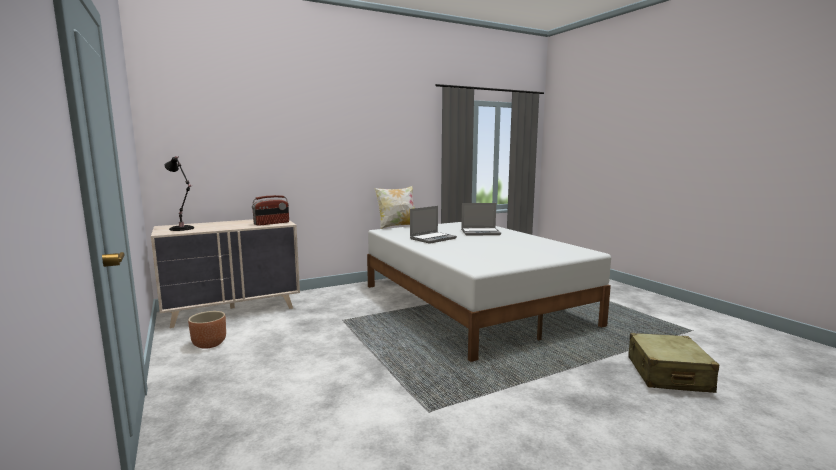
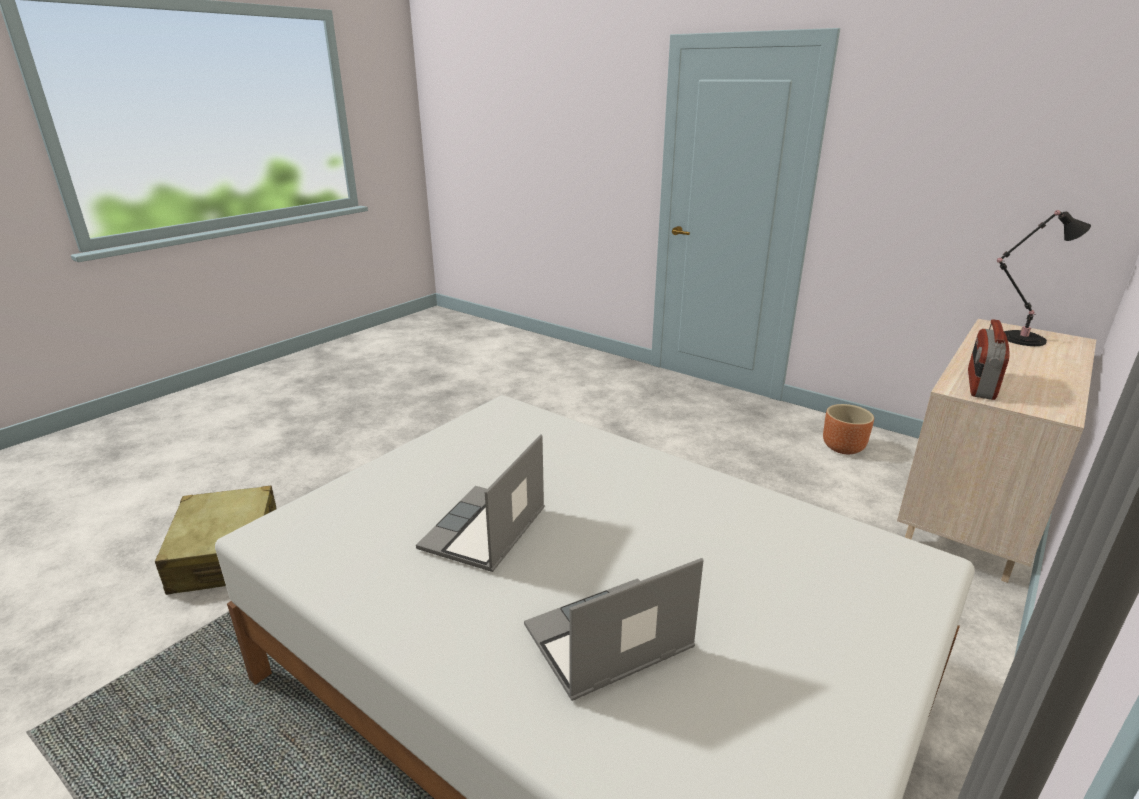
camera: 155 degrees right, 15 degrees up
(397, 226) = (960, 630): pillow -> none
(433, 238) = (698, 527): laptop -> laptop (485, 531)

